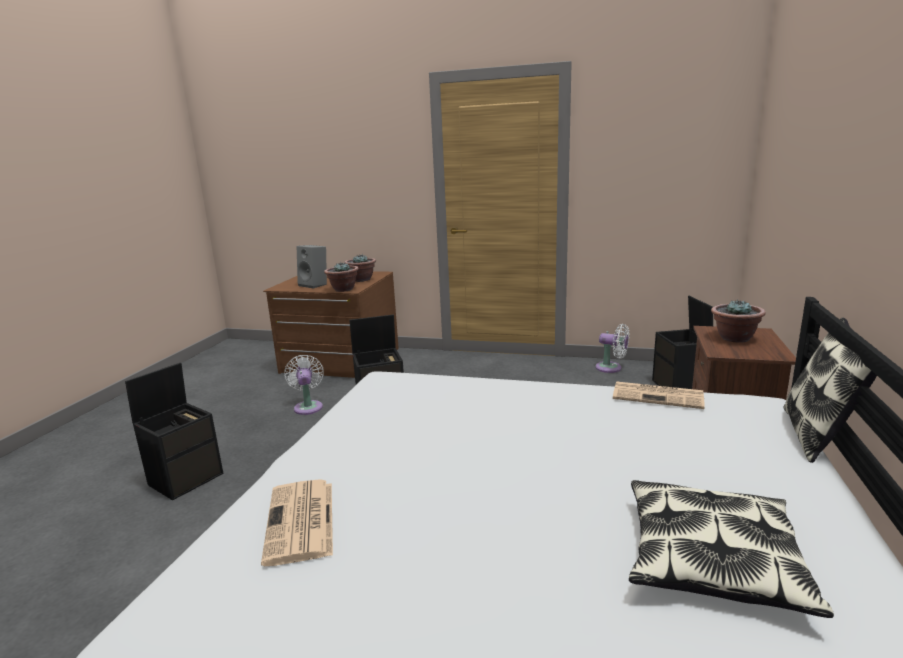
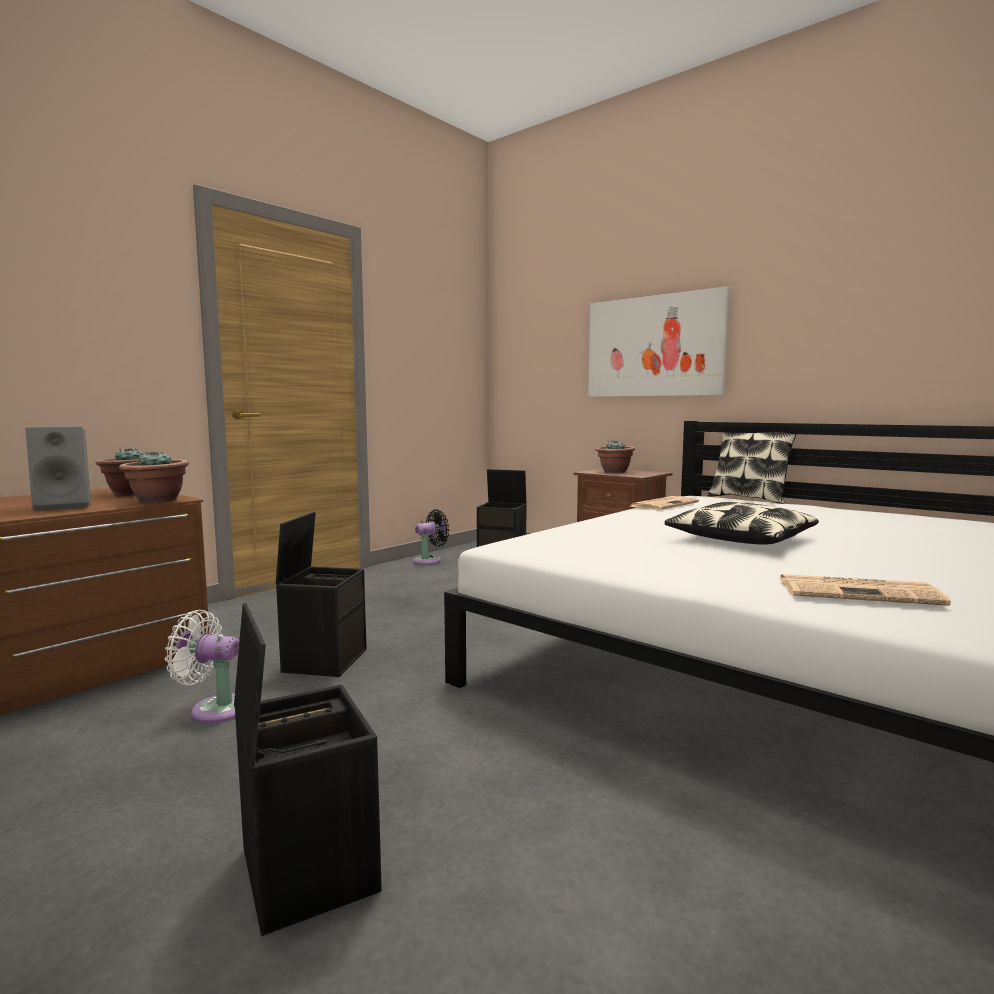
camera: 65 degrees left, 10 degrees down
(611, 368) = (430, 561): white fan -> black fan
(711, 559) = (897, 527): pillow -> pillow (740, 539)
(826, 179) = (654, 346): none -> picture

